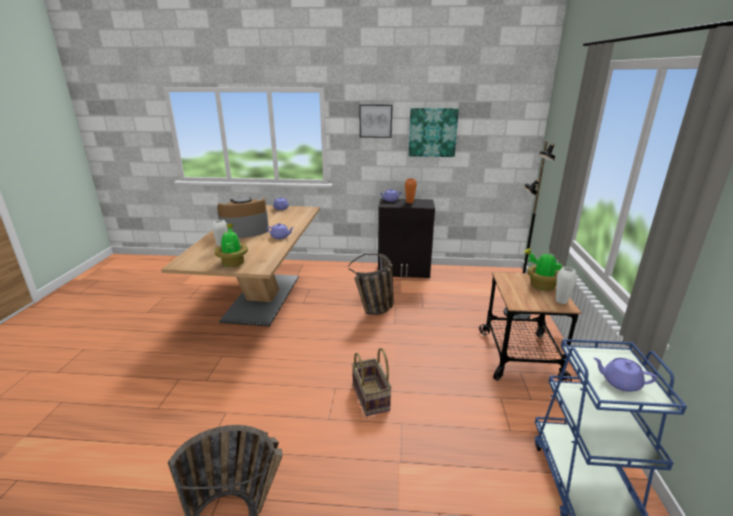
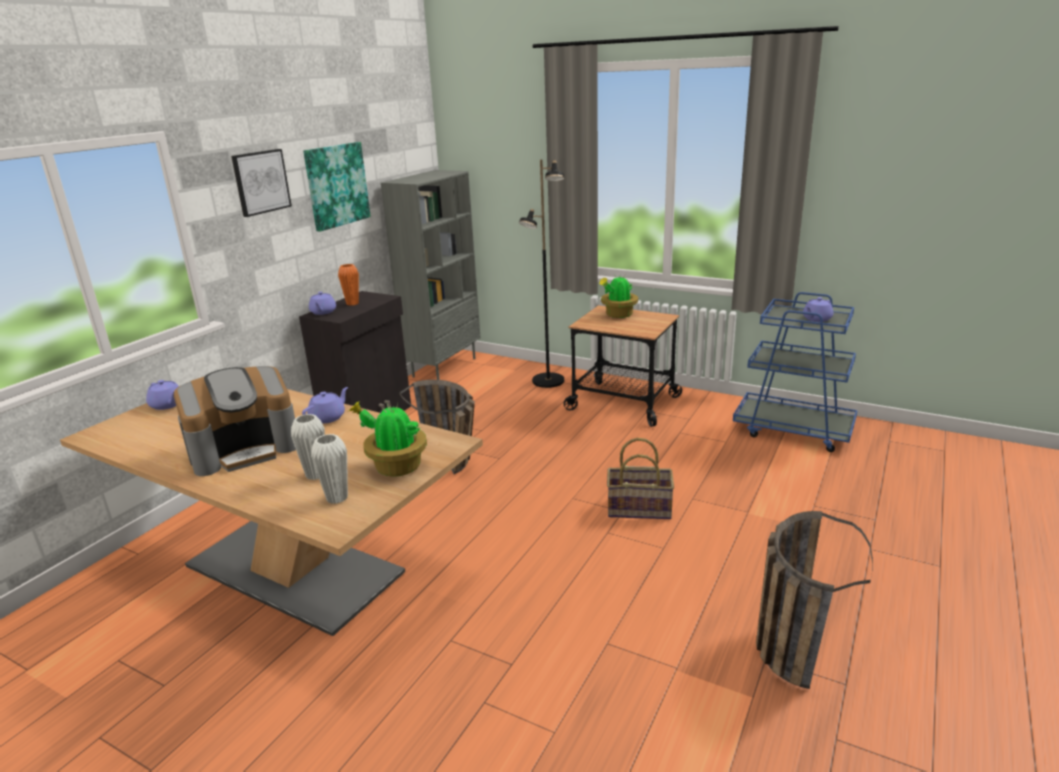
camera: 65 degrees left, 0 degrees up
(244, 231) = (245, 449): coffee machine -> coffee machine turned 120 degrees counterclockwise
(489, 272) = (444, 367): none -> grey bookcase
(561, 301) = (654, 316): white vase -> white vase (337, 498)

